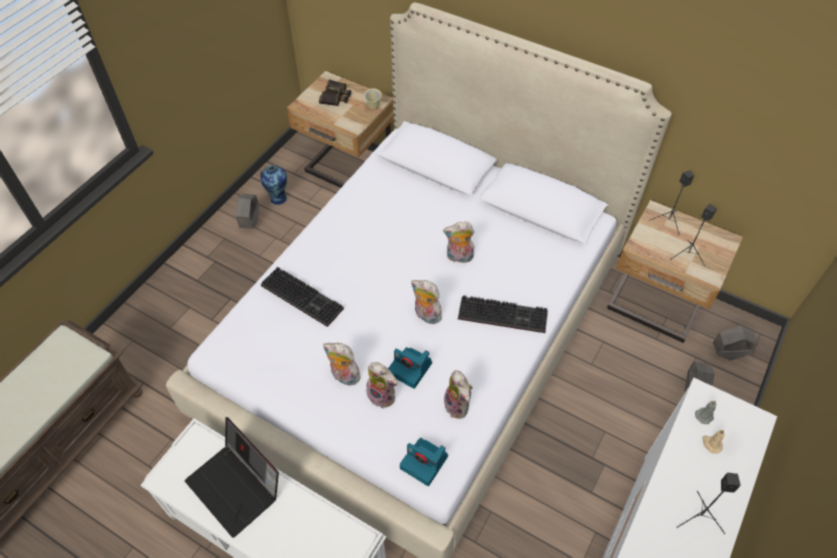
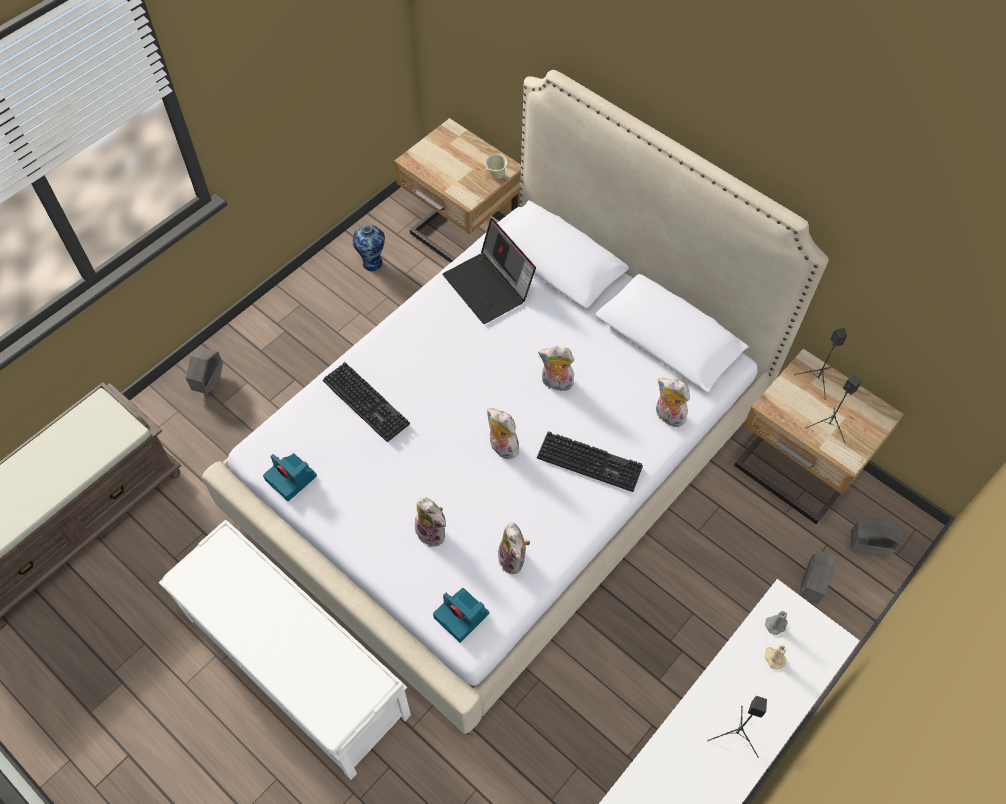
camera: 10 degrees right, 5 degrees up
(237, 487) = (258, 604): laptop -> laptop (489, 287)
(251, 223) = (334, 289): grey planter -> grey planter (210, 383)
(336, 97) = (455, 155): binoculars -> none
(343, 376) = (394, 503): plush toy -> plush toy (667, 416)
(411, 368) = (470, 507): camera -> camera (292, 478)

